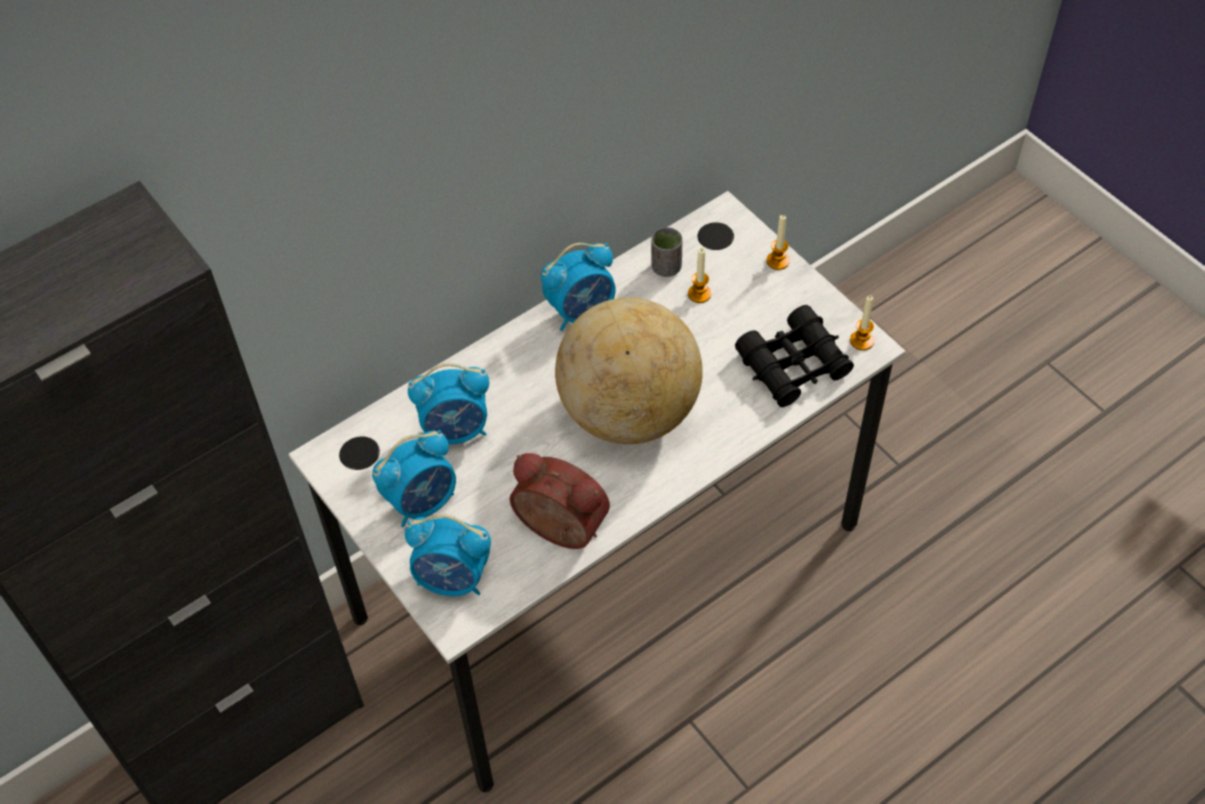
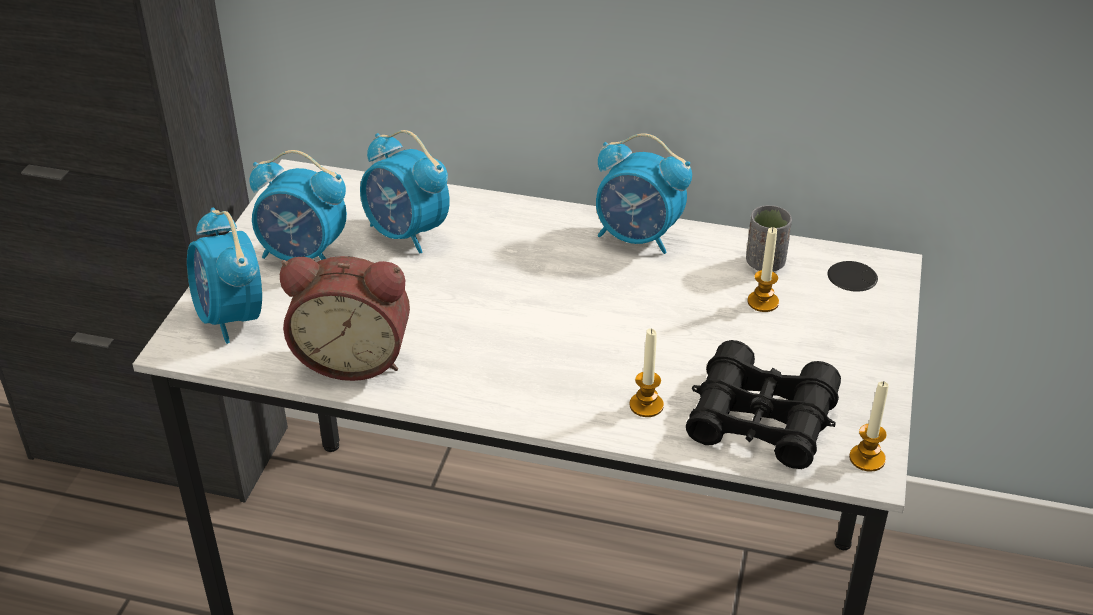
camera: 50 degrees right, 15 degrees down
(558, 531) = (354, 357): alarm clock -> alarm clock turned 105 degrees clockwise
(629, 412) = (553, 331): globe -> none
(777, 261) = (883, 335): candle -> candle (646, 405)

